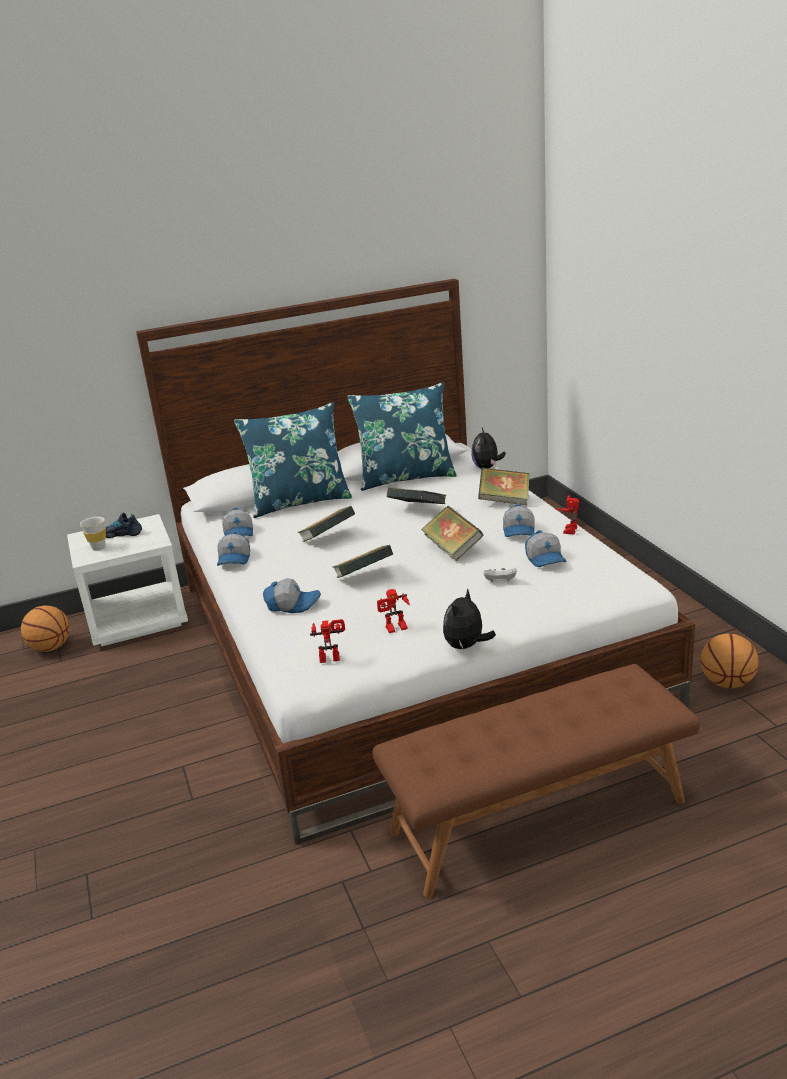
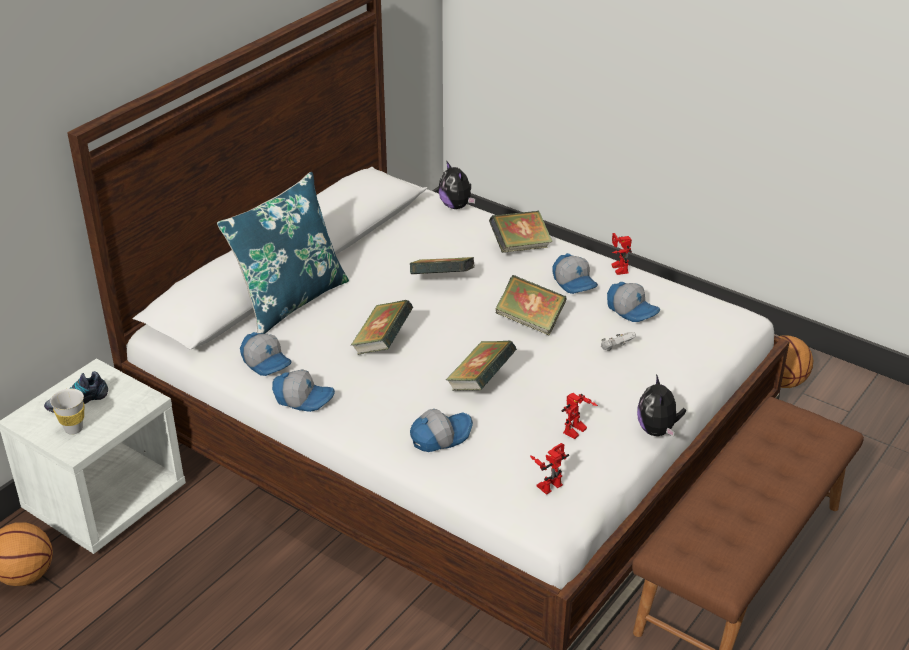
camera: 35 degrees left, 10 degrees up
(235, 559) = (303, 398): cap -> cap turned 45 degrees counterclockwise
(406, 477) = (379, 238): blue pillow -> none

